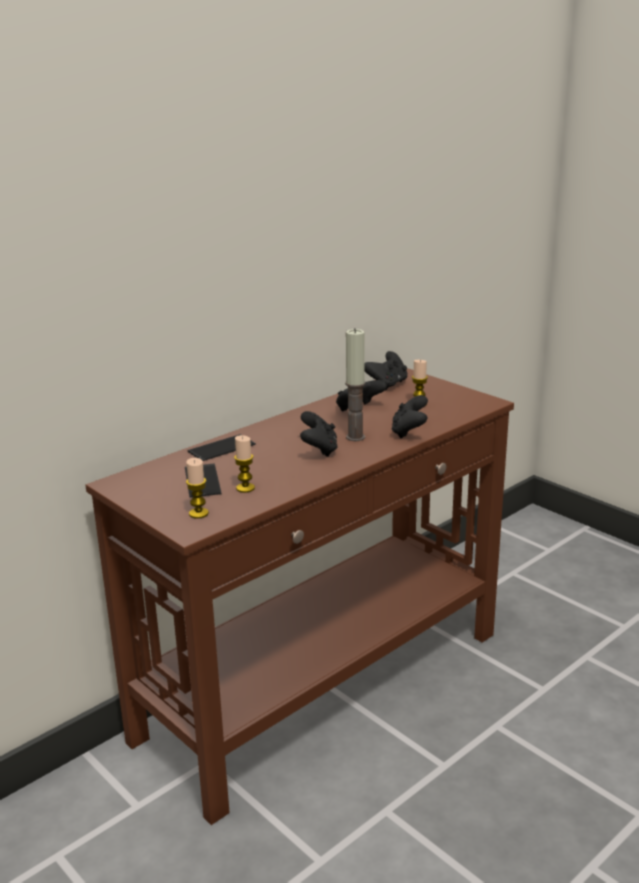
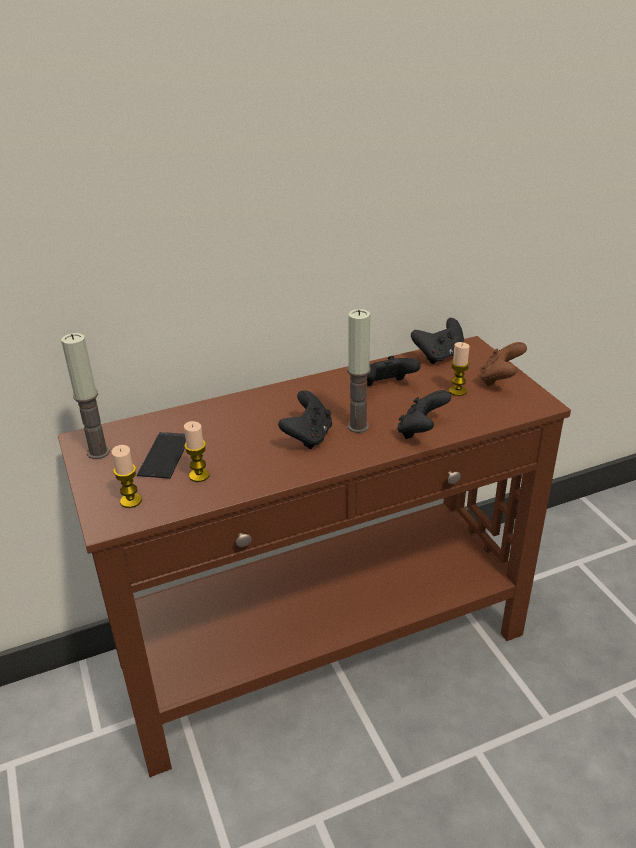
camera: 20 degrees right, 10 degrees up
(138, 489) = (98, 452): none -> candle
(221, 448) = (213, 413): phone -> none
(447, 392) = (500, 380): none -> brown game controller

